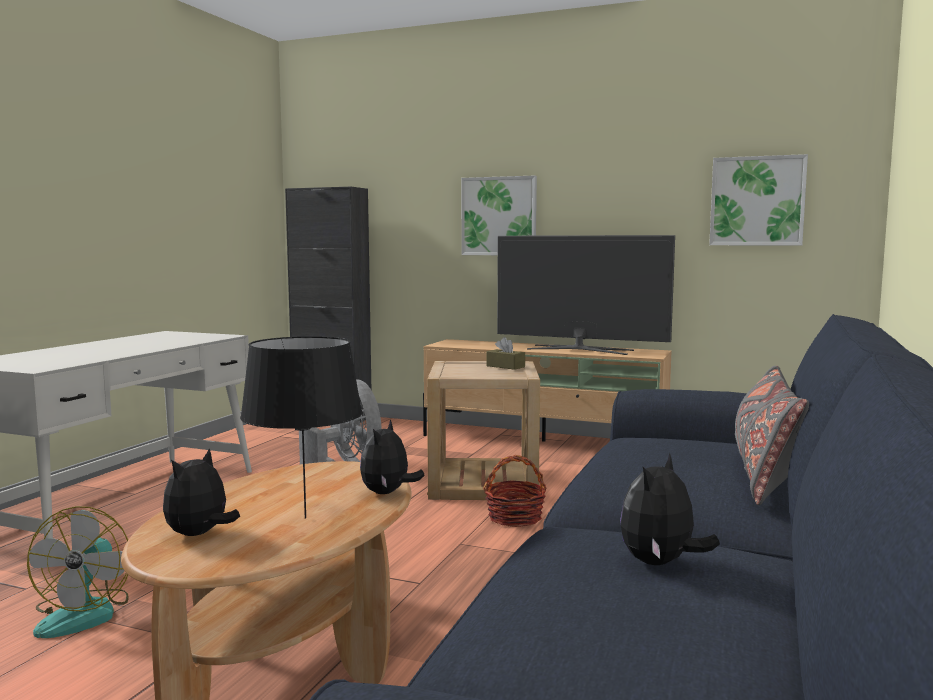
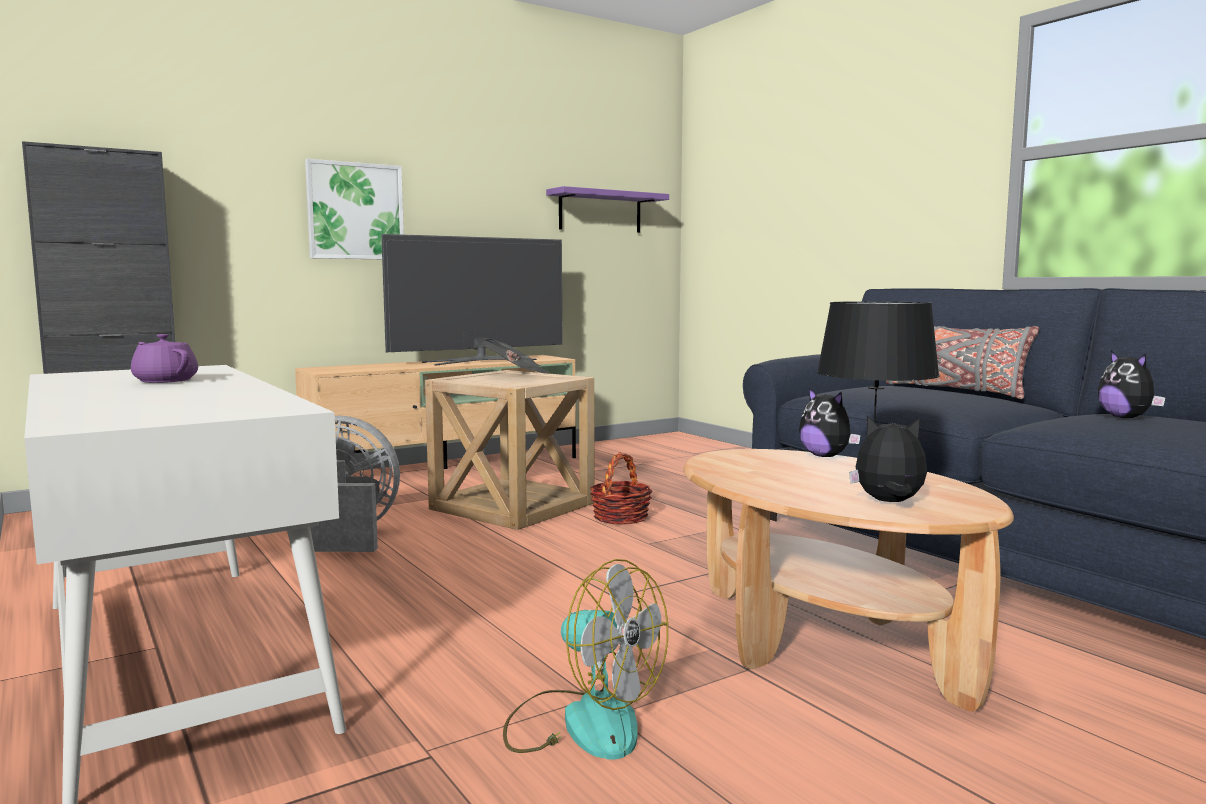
camera: 55 degrees left, 0 degrees up
(151, 343) = (165, 381): none -> purple teapot
(199, 534) = (889, 502): plush toy -> plush toy turned 135 degrees clockwise
(505, 366) = (515, 374): brown tissue box -> newspaper
(757, 201) = (600, 212): picture -> purple shelf

